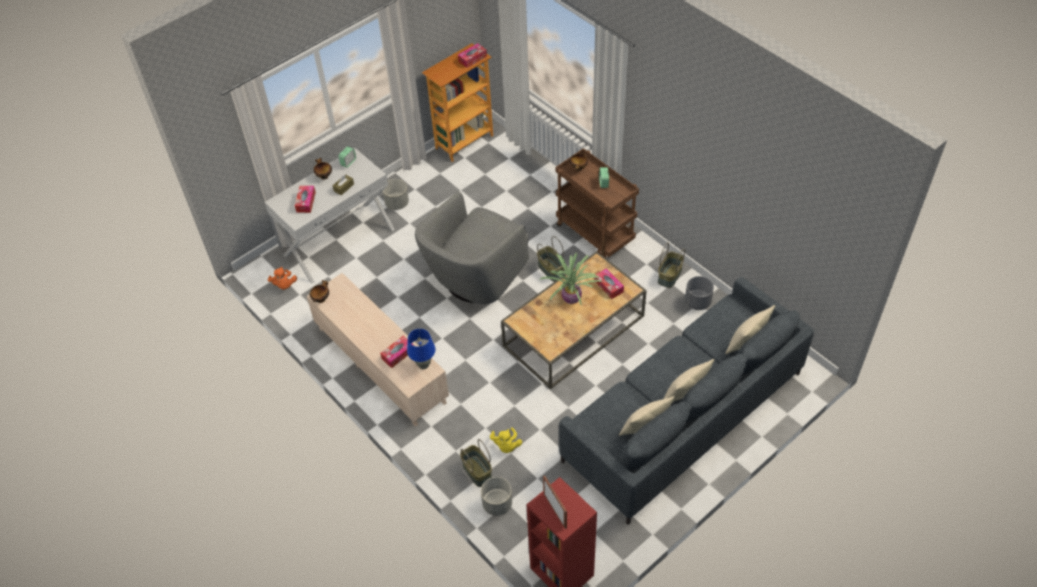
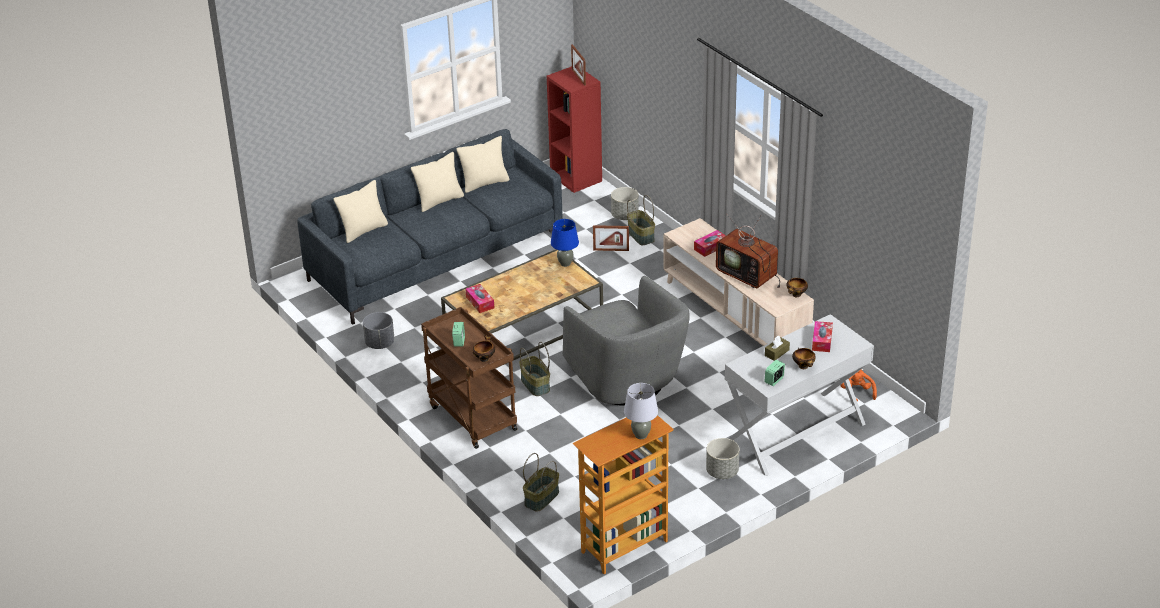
camera: 175 degrees left, 15 degrees down
(362, 320) = (749, 275): none -> television
(424, 365) = (684, 238): blue table lamp -> blue table lamp (565, 263)
(444, 65) = (641, 435): none -> grey table lamp
(472, 59) = (599, 441): tissue box -> none
(476, 278) = (625, 382): grey armchair -> grey armchair turned 105 degrees clockwise
(506, 445) = (611, 250): yellow plush toy -> picture frame
(572, 297) = (522, 296): potted plant -> none
(670, 276) = (399, 368): basket -> basket (541, 498)

